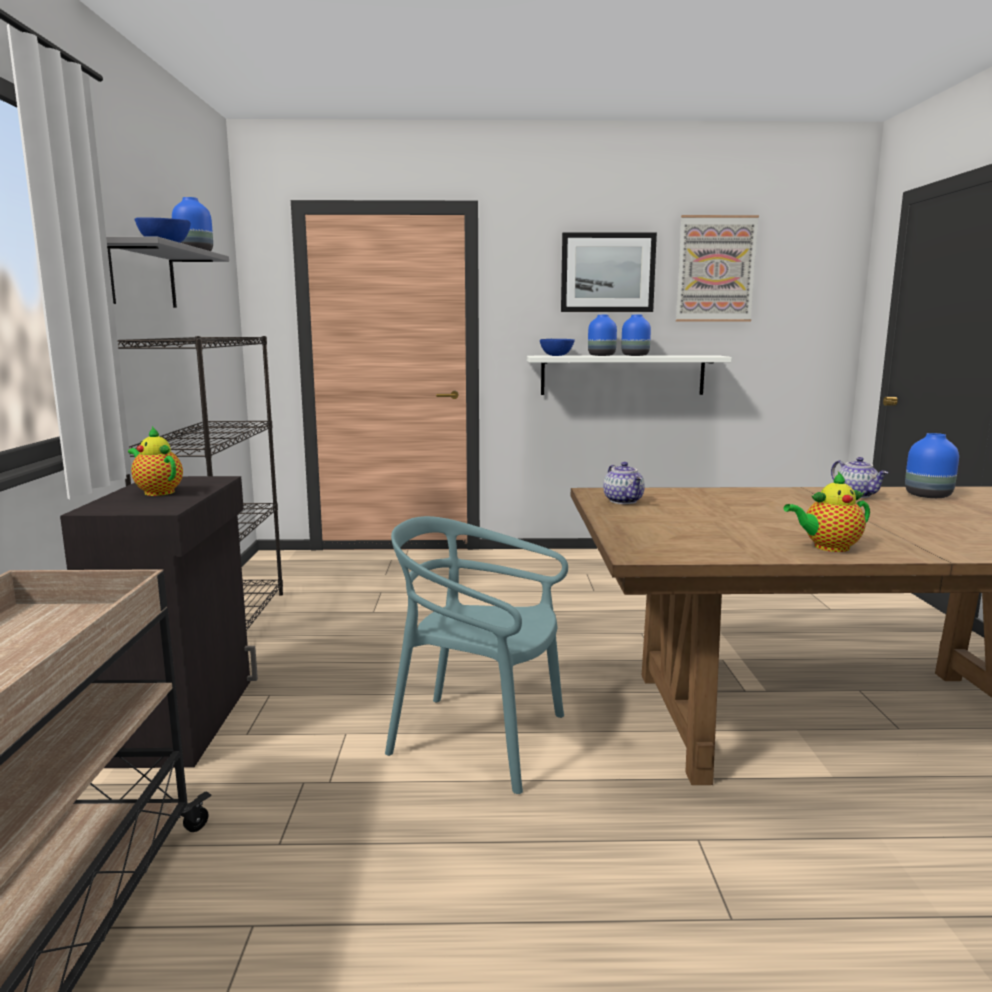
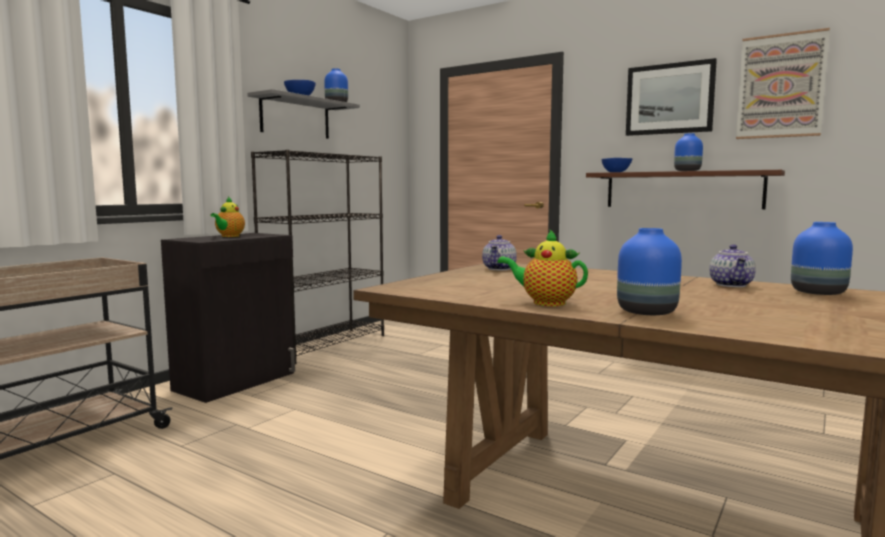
camera: 35 degrees right, 5 degrees down
(157, 492) = (229, 236): teapot -> teapot turned 150 degrees counterclockwise
(479, 739) = (357, 433): turquoise chair -> none
(602, 355) = (656, 171): blue vase -> blue vase (647, 313)
(622, 375) = (682, 190): white shelf -> brown shelf

